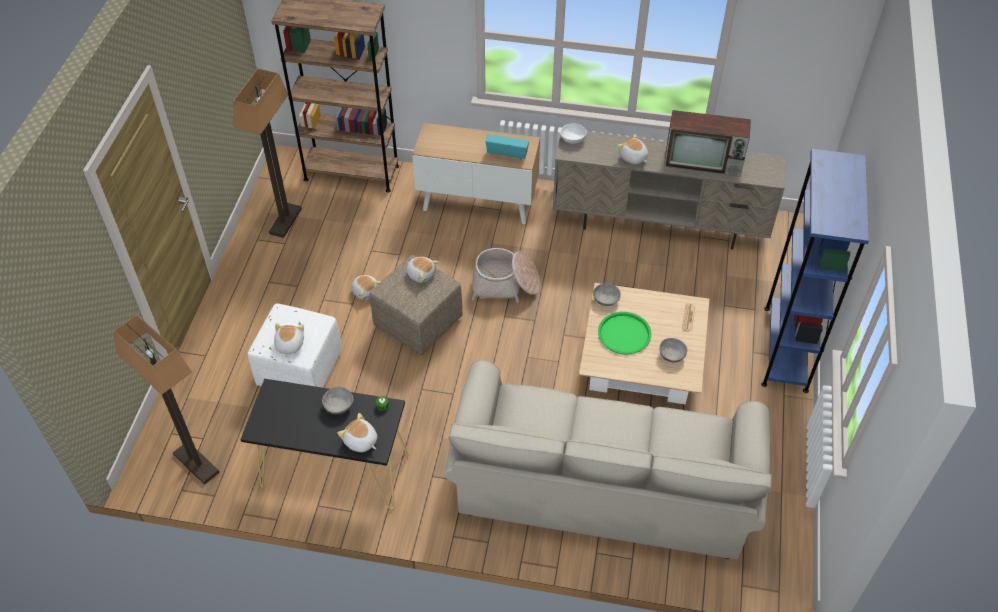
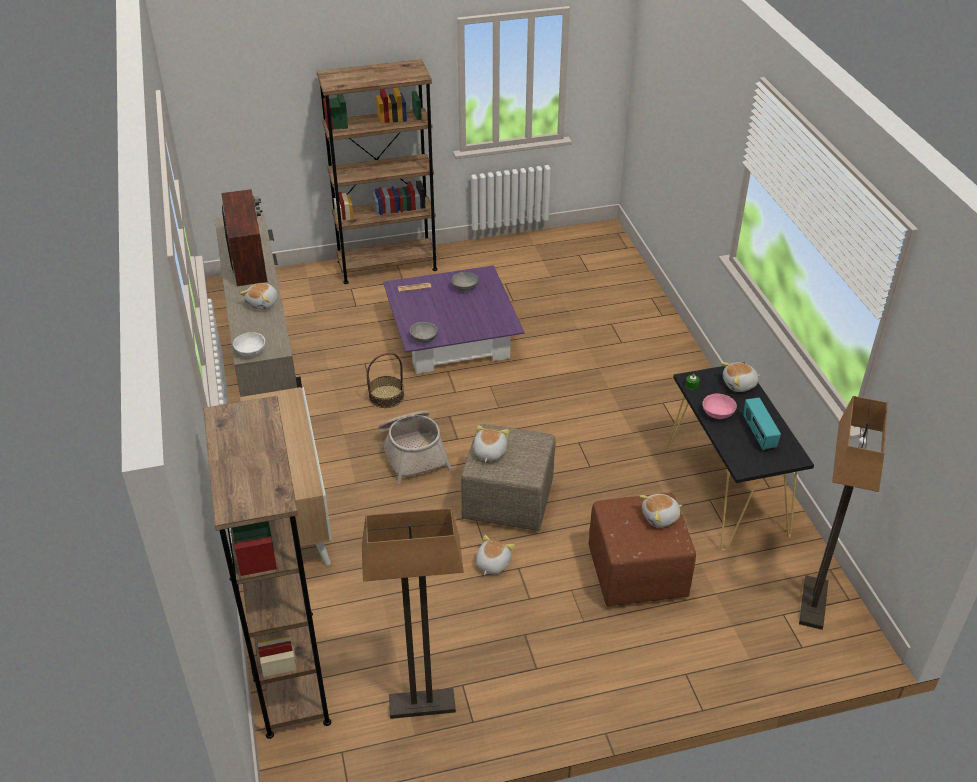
camera: 115 degrees left, 10 degrees down
(300, 368) = (636, 574): white ottoman -> brown ottoman
(338, 406) = (718, 413): grey bowl -> pink bowl
(360, 441) = (739, 384): plush toy -> plush toy turned 60 degrees clockwise
(507, 154) = (283, 413): radio -> radio (758, 434)
(581, 288) = (386, 396): none -> basket
(602, 487) = (602, 326): beige sofa -> none
(624, 334) = (459, 318): green tray -> none
(641, 359) = (453, 338): beige coffee table -> purple coffee table
(785, 348) = (387, 265): blue bookcase -> brown bookcase

